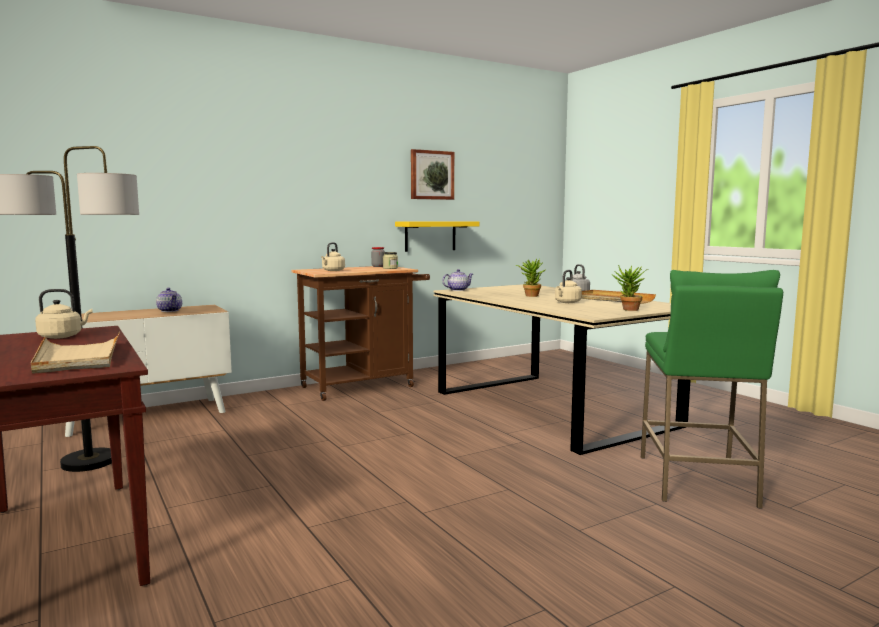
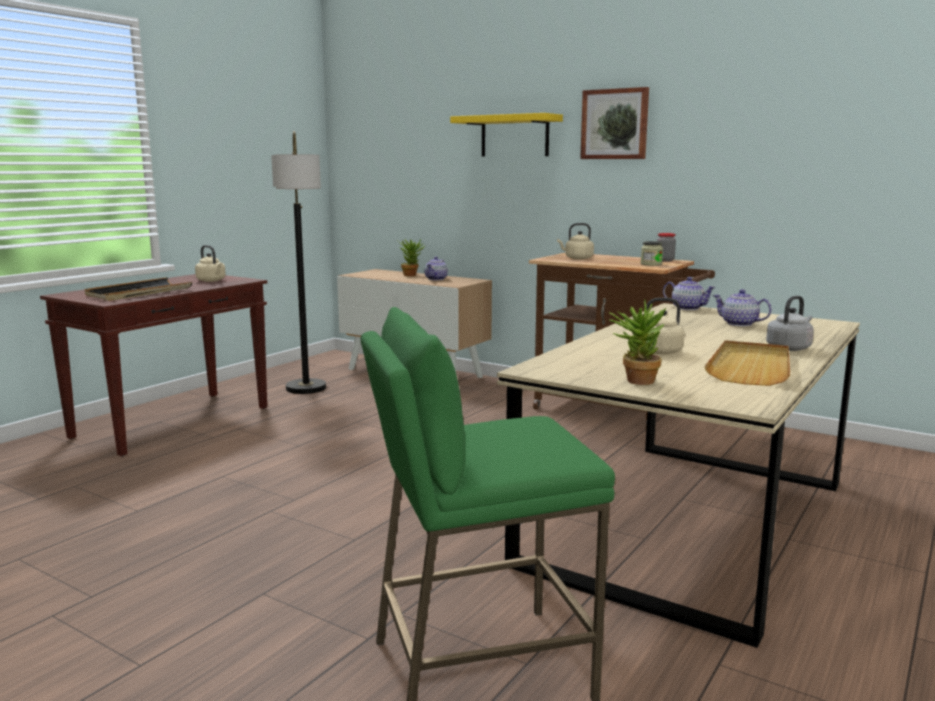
camera: 65 degrees right, 5 degrees up
(78, 357) = (139, 293): beige tray -> black tray
(430, 236) = (775, 223): yellow shelf -> yellow shelf (514, 136)
(431, 175) = (787, 125): picture -> picture (615, 124)
(513, 290) = (739, 324): none -> teapot
(530, 295) = (700, 333): potted plant -> potted plant (411, 275)

